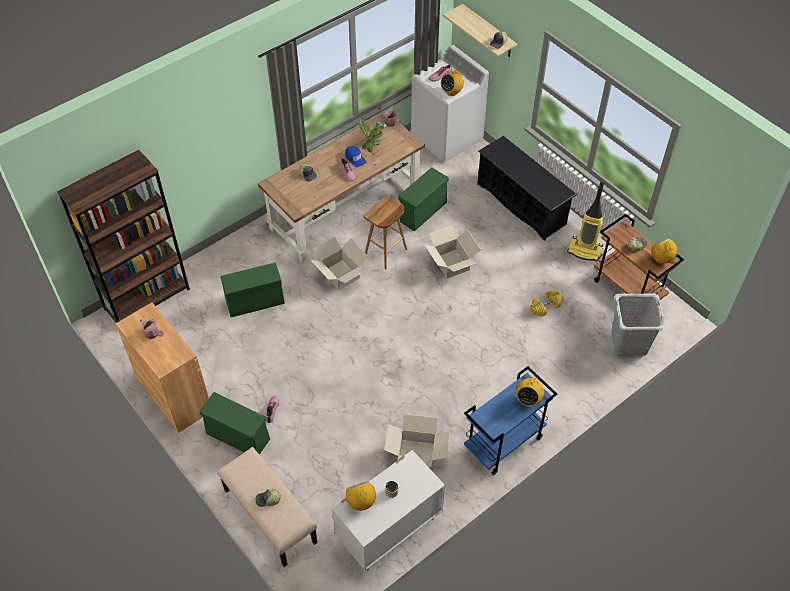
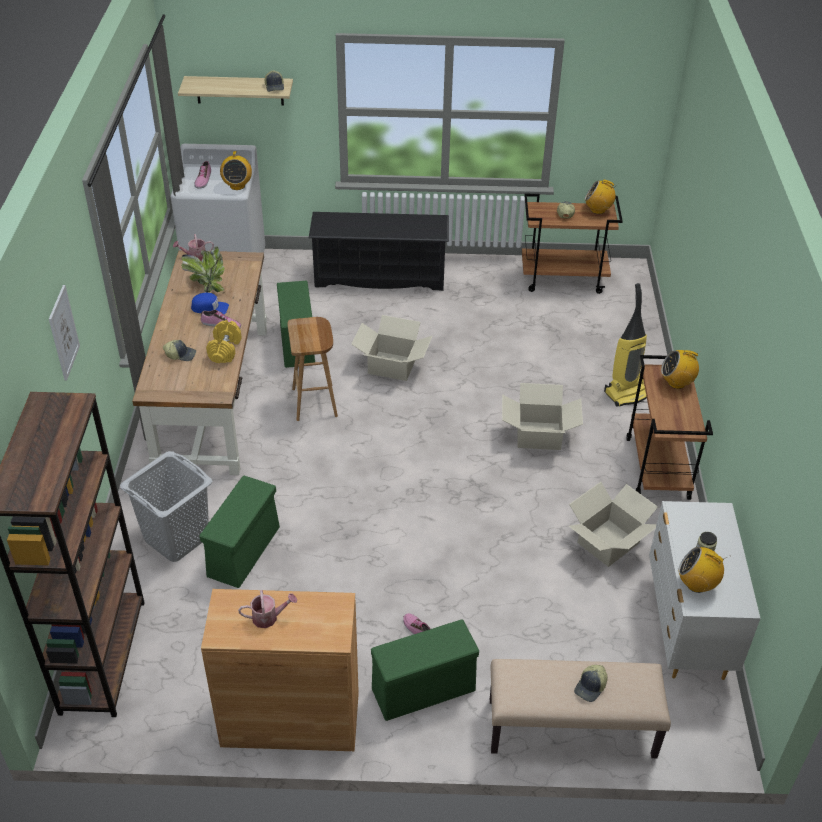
camera: 50 degrees left, 10 degrees down
(203, 127) = (63, 332): none -> picture
(340, 275) = (299, 455): cardboard box -> cardboard box (538, 435)
(503, 443) = (658, 469): blue cart -> brown cart
(528, 400) = (677, 383): radio -> radio turned 120 degrees clockwise
(545, 307) = (523, 339): yellow dumbbell -> yellow dumbbell (224, 350)
(585, 250) = (487, 274): vacuum cleaner -> vacuum cleaner (628, 392)
(628, 342) = (623, 316): grey laundry basket -> grey laundry basket (176, 538)

